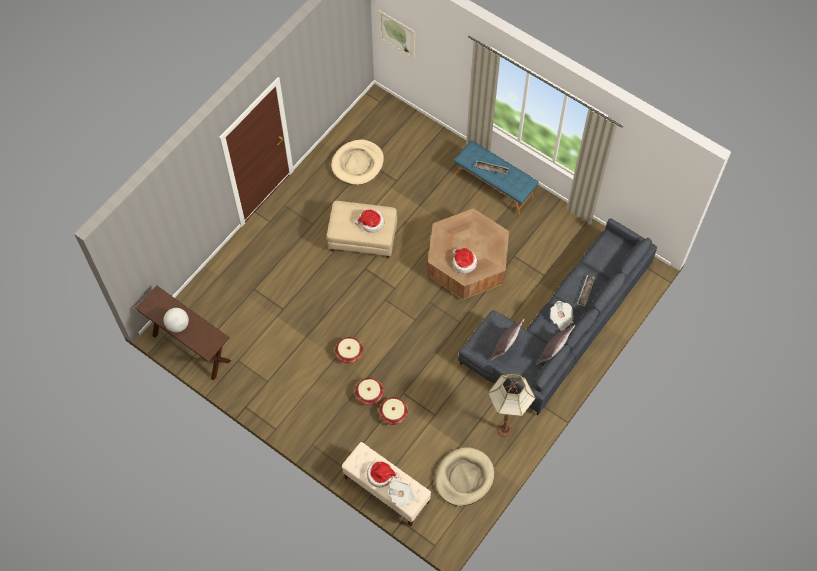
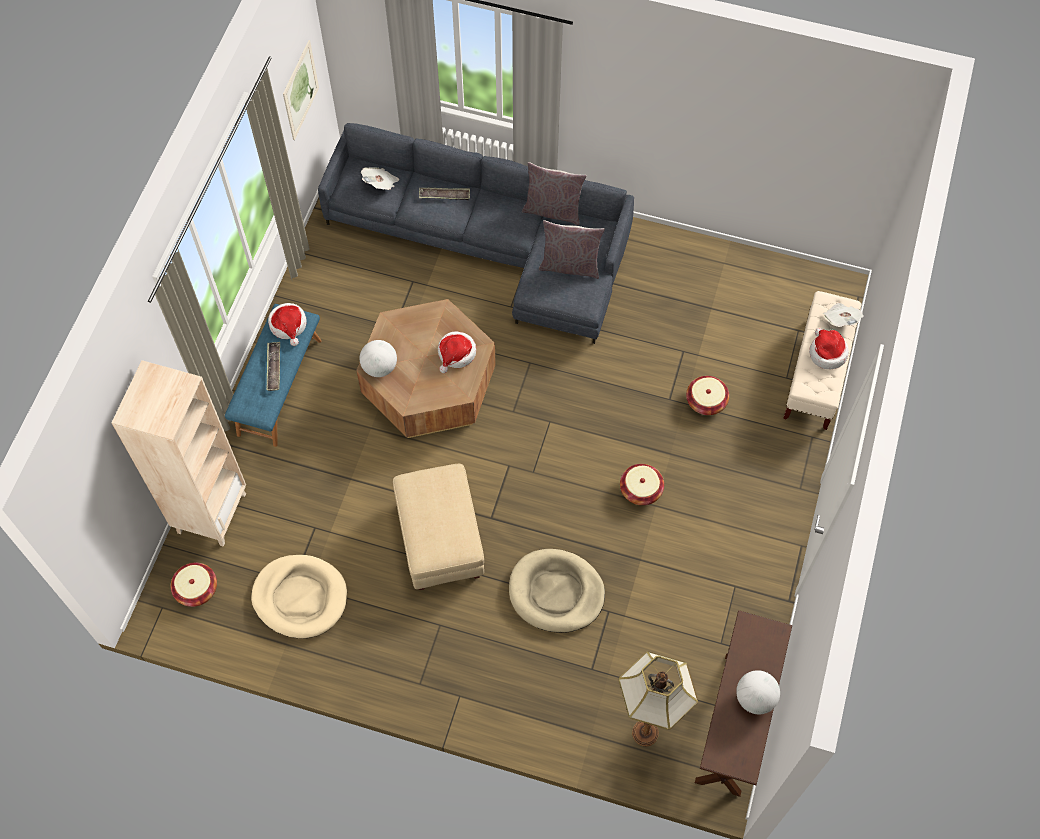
camera: 110 degrees left, 0 degrees up
(369, 394) = (691, 441): basket -> basket (196, 589)
(371, 223) = (436, 500): hat -> hat (288, 325)
(397, 34) = (99, 508): picture -> picture (300, 90)
(426, 135) = (211, 512): none -> beige bookcase
(464, 477) = (753, 291): beige dog bed -> beige dog bed (556, 592)
(470, 220) = (379, 367): none -> globe
(505, 430) = (665, 264): floor lamp -> floor lamp (645, 732)
(561, 318) = (498, 213): newspaper -> newspaper (381, 184)

